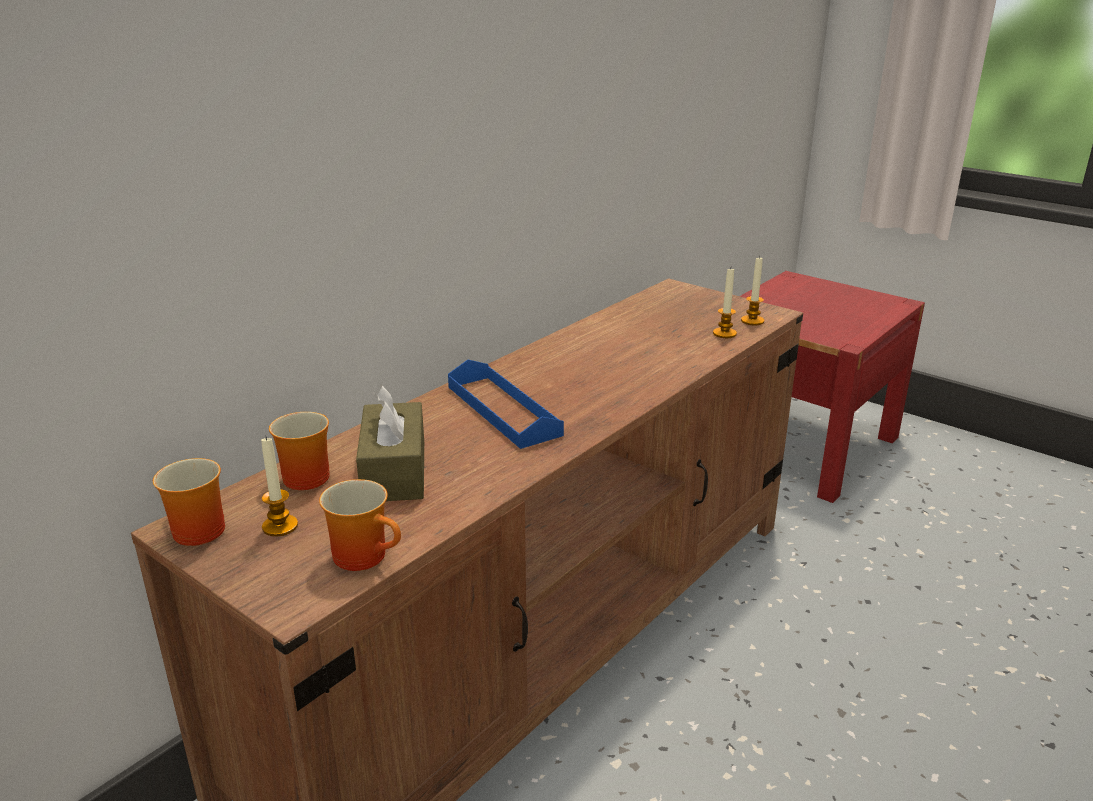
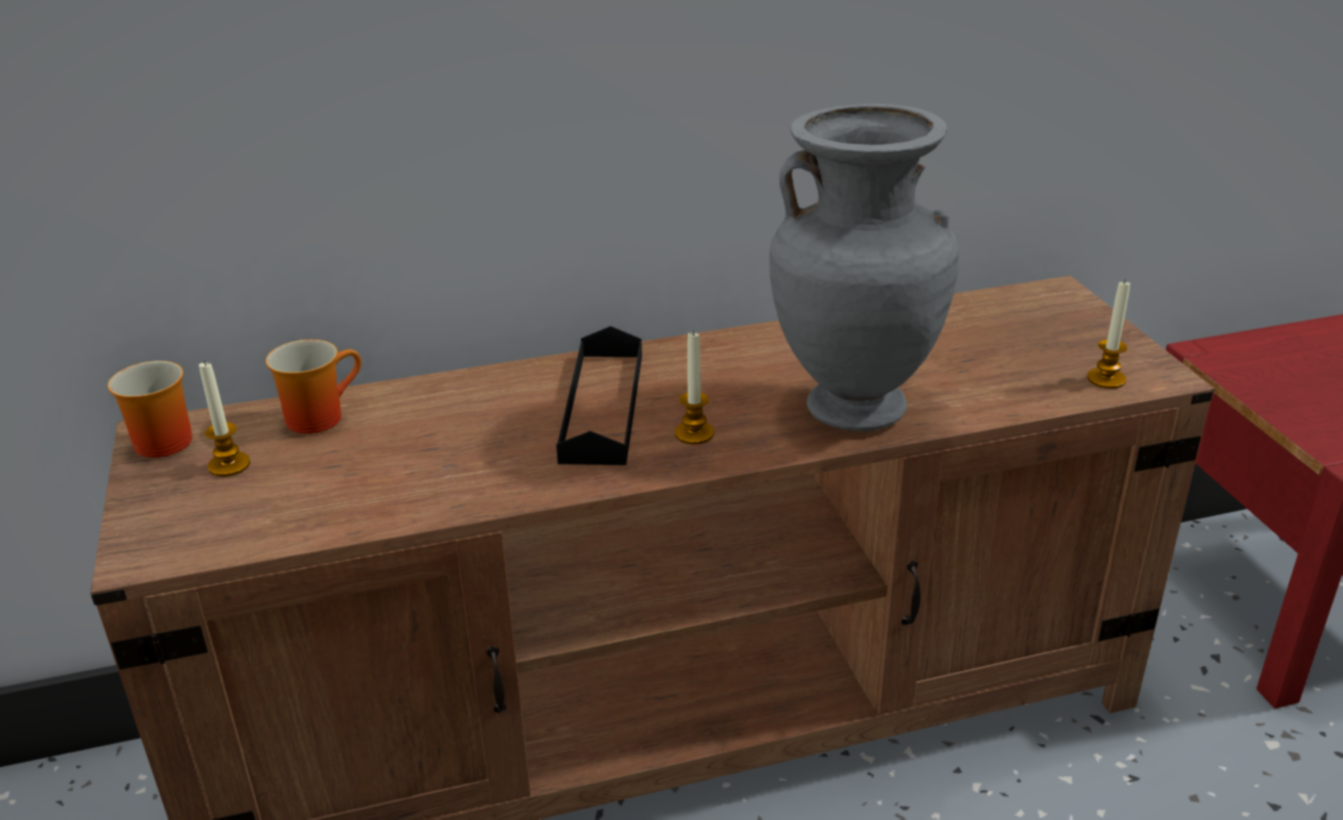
camera: 35 degrees right, 5 degrees up
(367, 555) = (259, 531): mug -> none
(394, 471) = (400, 442): brown tissue box -> none
(503, 410) = (602, 406): blue tray -> black tray
(649, 369) = (854, 408): none -> grey vase
(724, 333) = (1034, 387): candle -> candle (694, 434)

